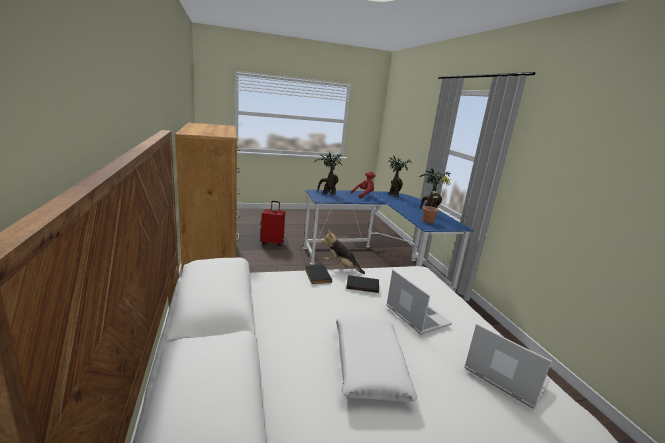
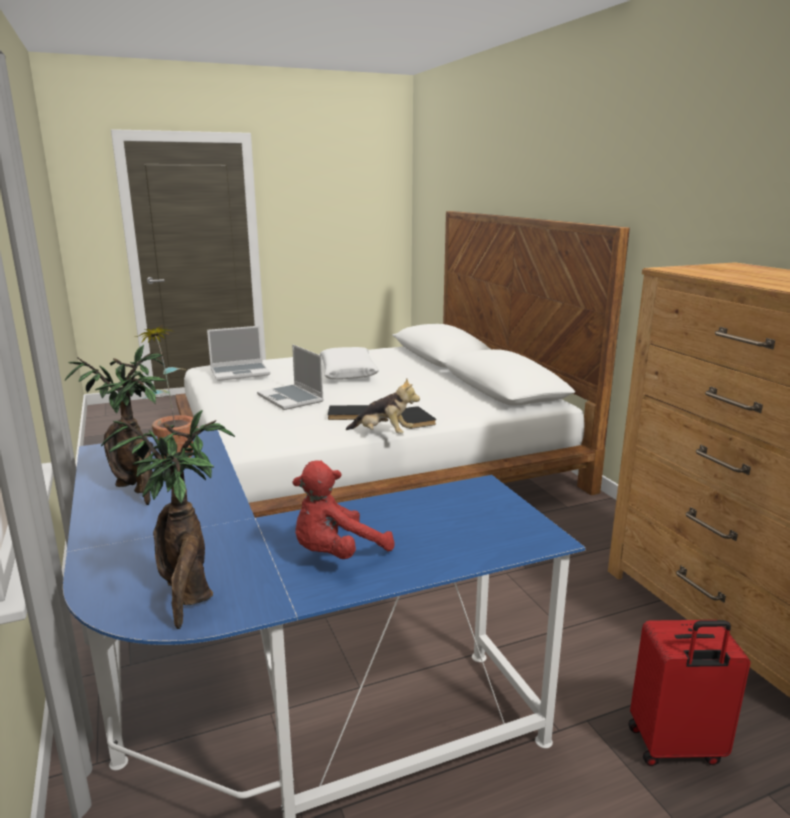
camera: 175 degrees right, 0 degrees up
(327, 193) = (485, 534): potted plant -> none
(504, 376) = (241, 372): laptop -> laptop turned 60 degrees counterclockwise

